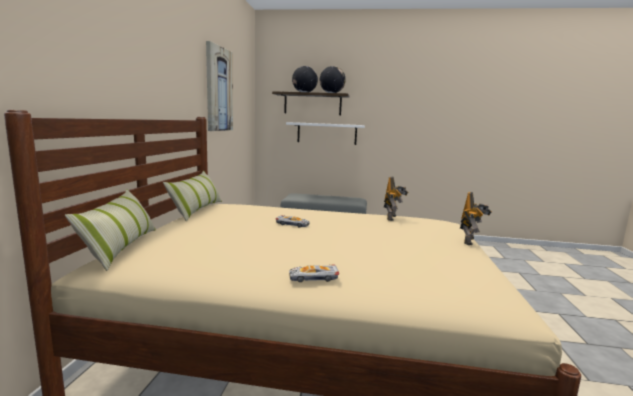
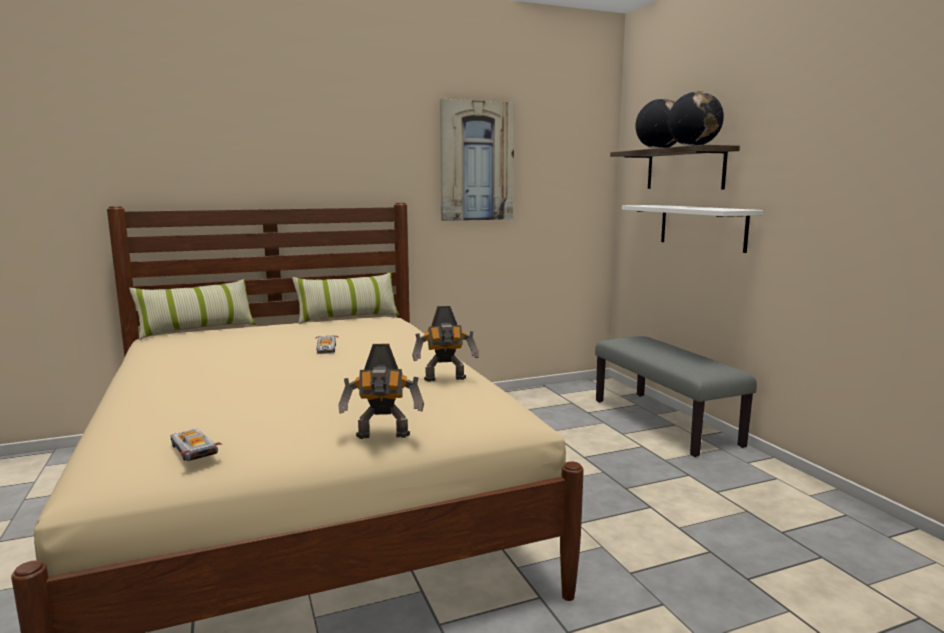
camera: 60 degrees right, 0 degrees up
(313, 277) = (142, 384): toy car -> toy car (193, 449)

